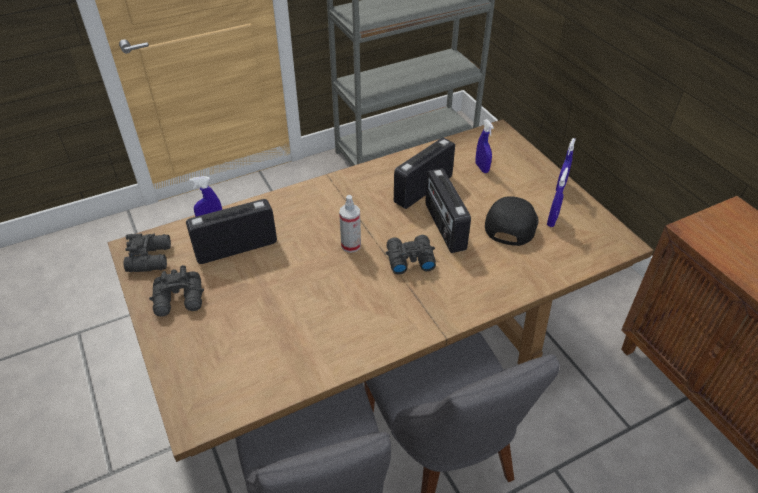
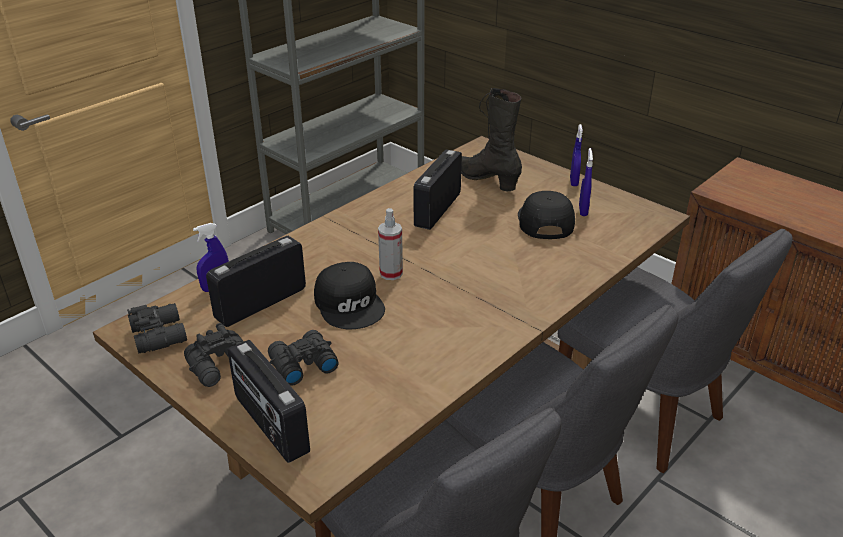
camera: 20 degrees left, 10 degrees down
(303, 267) = (350, 303): none -> black cap
(409, 259) = (460, 272): black binoculars -> black binoculars (301, 364)
(444, 227) = (479, 237): radio -> radio (270, 425)
(482, 168) = (486, 180): blue spray bottle -> black boot
(571, 404) = (643, 414): none -> grey chair

